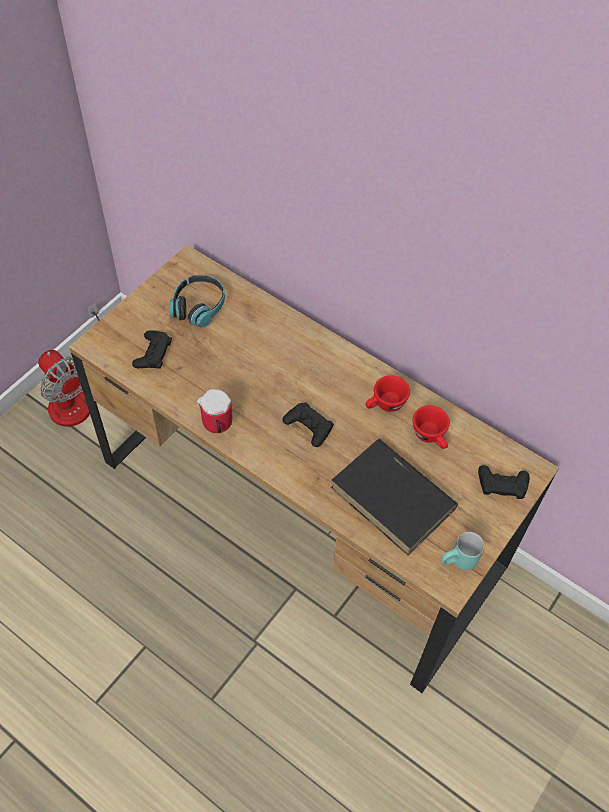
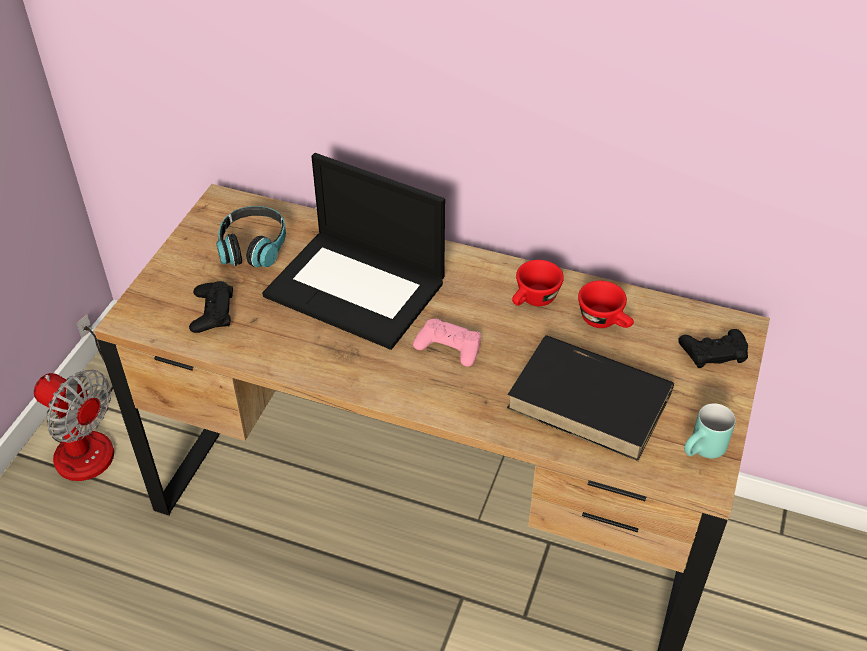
camera: 15 degrees left, 10 degrees down
(216, 425) = (329, 374): mug -> none
(261, 361) = (357, 288): none -> laptop
(308, 426) = (449, 346): black game controller -> pink game controller

